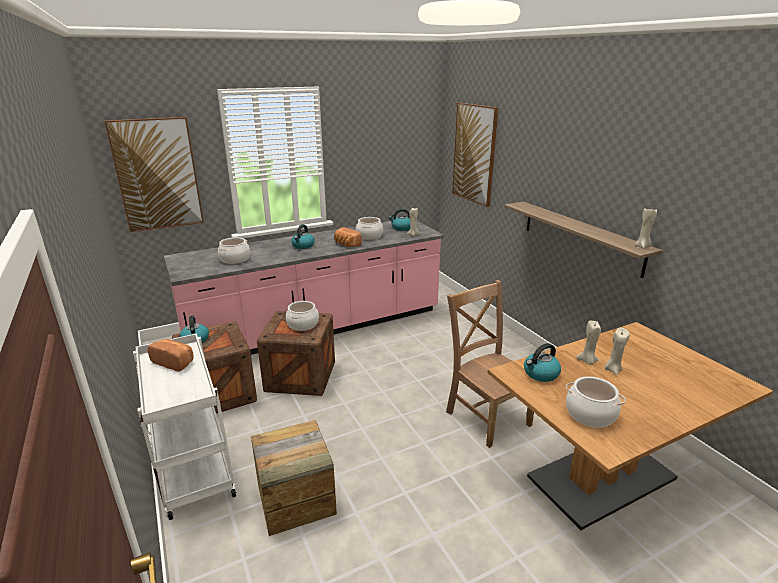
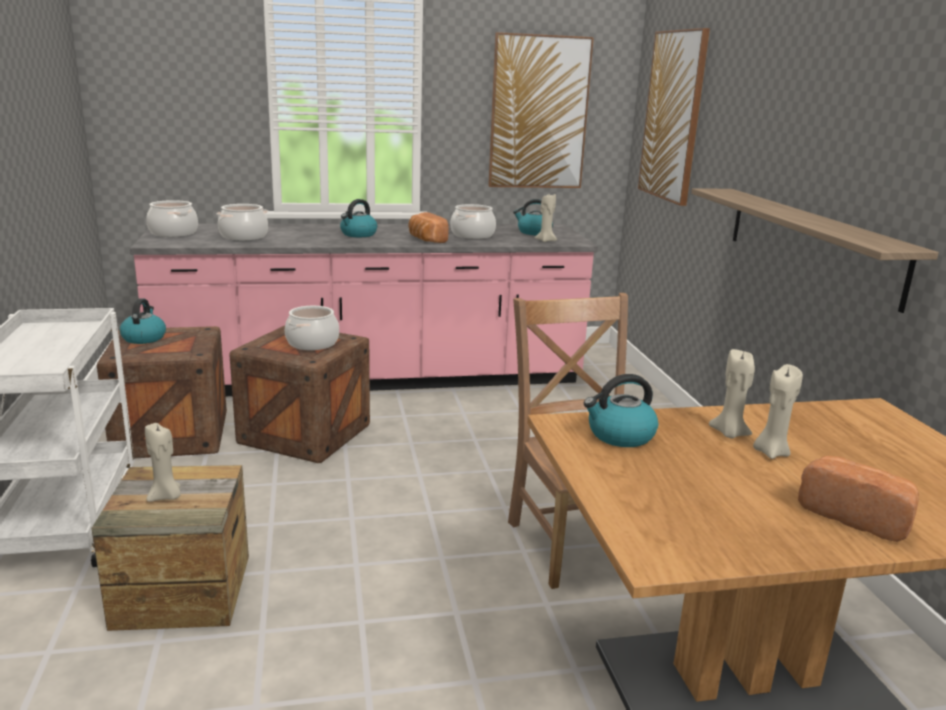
camera: 15 degrees right, 5 degrees down
(157, 174) = (162, 102): picture -> picture (538, 113)
(175, 362) = (59, 337): bread -> bread (856, 516)
(590, 414) = (668, 503): cooking pot -> cooking pot (174, 233)
(642, 247) = (899, 245): beige candle -> beige candle (166, 496)

